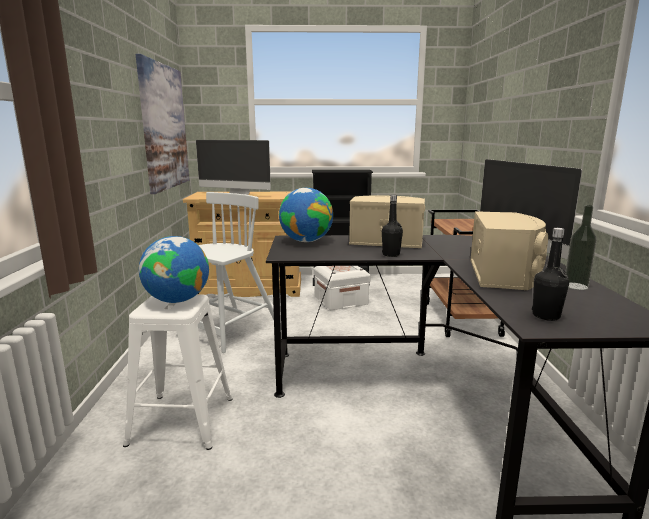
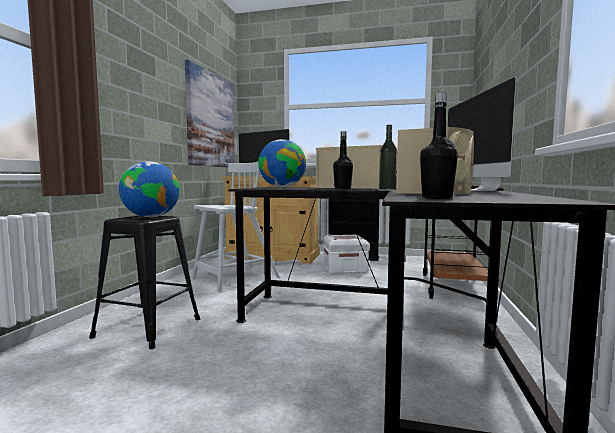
camera: 15 degrees right, 10 degrees down
(181, 419) = (148, 327): white stool -> black stool
(575, 286) = (507, 194): bottle -> bottle (387, 189)

